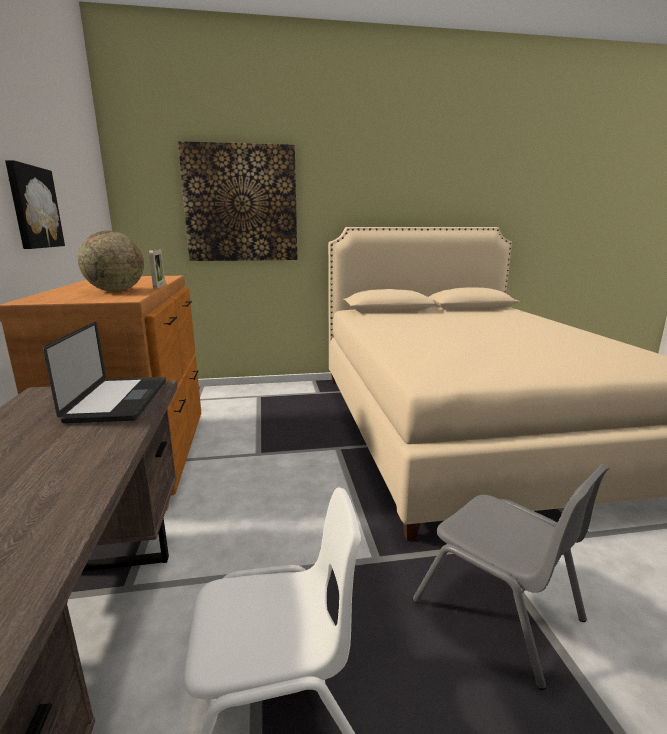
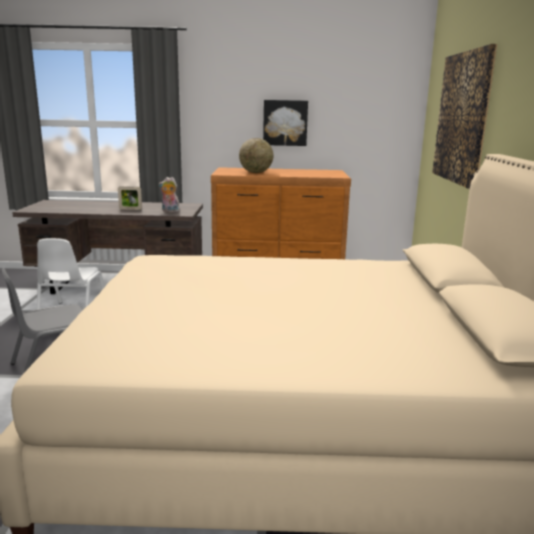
camera: 100 degrees right, 0 degrees up
(118, 400) = (169, 211): laptop -> plush toy
(159, 286) = (275, 175): picture frame -> picture frame (130, 209)

